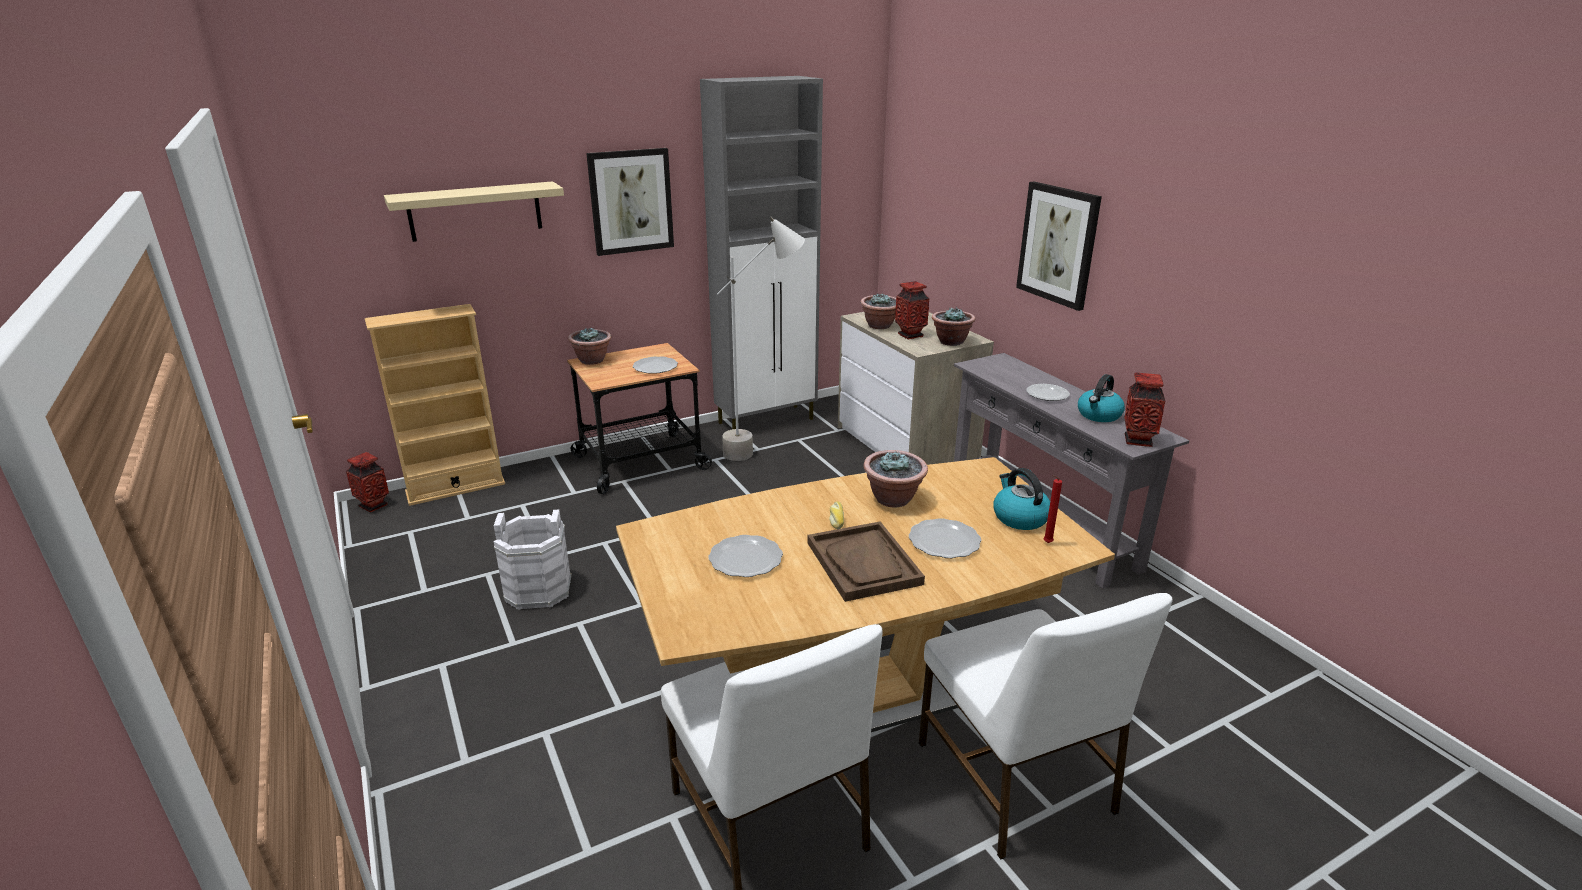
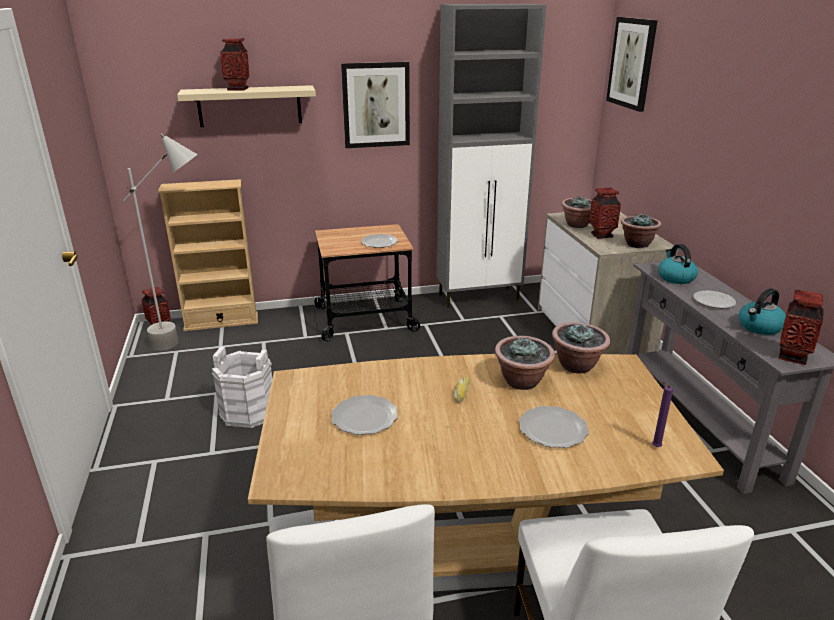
camera: 15 degrees right, 0 degrees up
(462, 191) = (238, 89): none -> vase
(592, 360) = (333, 233): potted plant -> potted plant (577, 365)
(762, 450) = (467, 321): grey floor lamp -> grey floor lamp (187, 343)
(864, 563) = (467, 438): brown tray -> none
(1019, 517) = (637, 417): kettle -> kettle (675, 277)
(1046, 543) = (654, 447): red candle -> purple candle
(1058, 244) = (744, 161): picture -> picture (632, 63)

